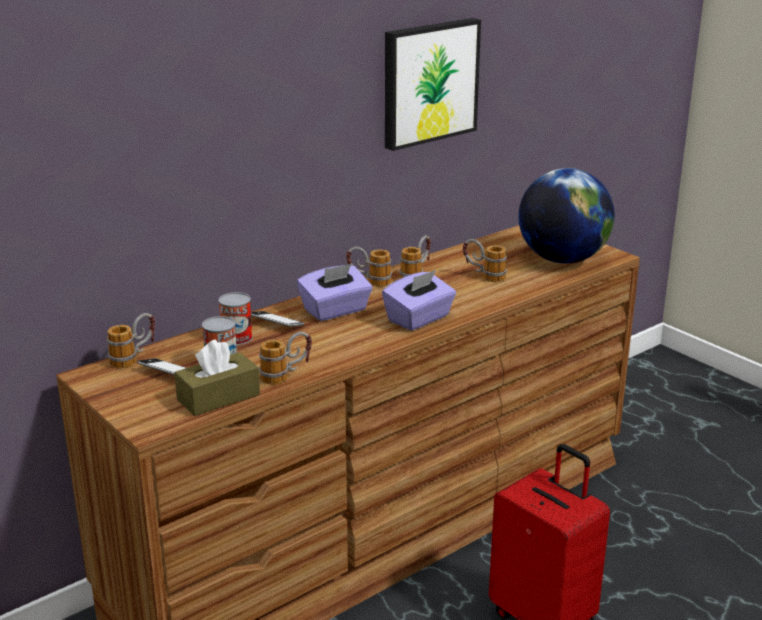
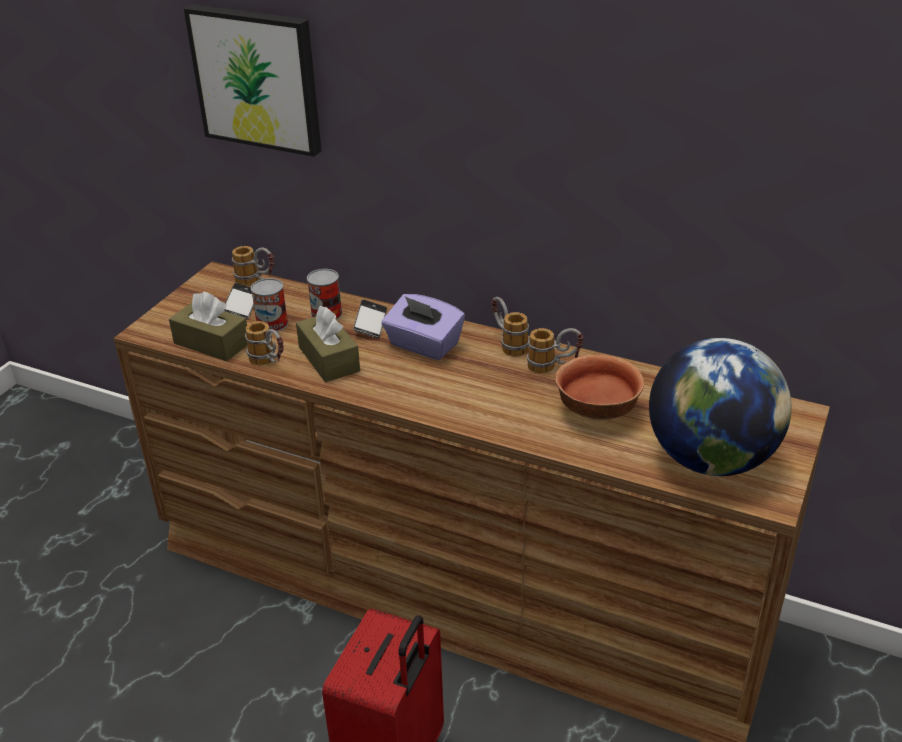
camera: 65 degrees right, 10 degrees up
(311, 350) = (329, 359): none -> brown tissue box
(419, 319) = (445, 400): purple tissue box -> none
(429, 82) = (650, 152): picture -> picture (258, 78)
(483, 276) = (595, 412): mug -> bowl

